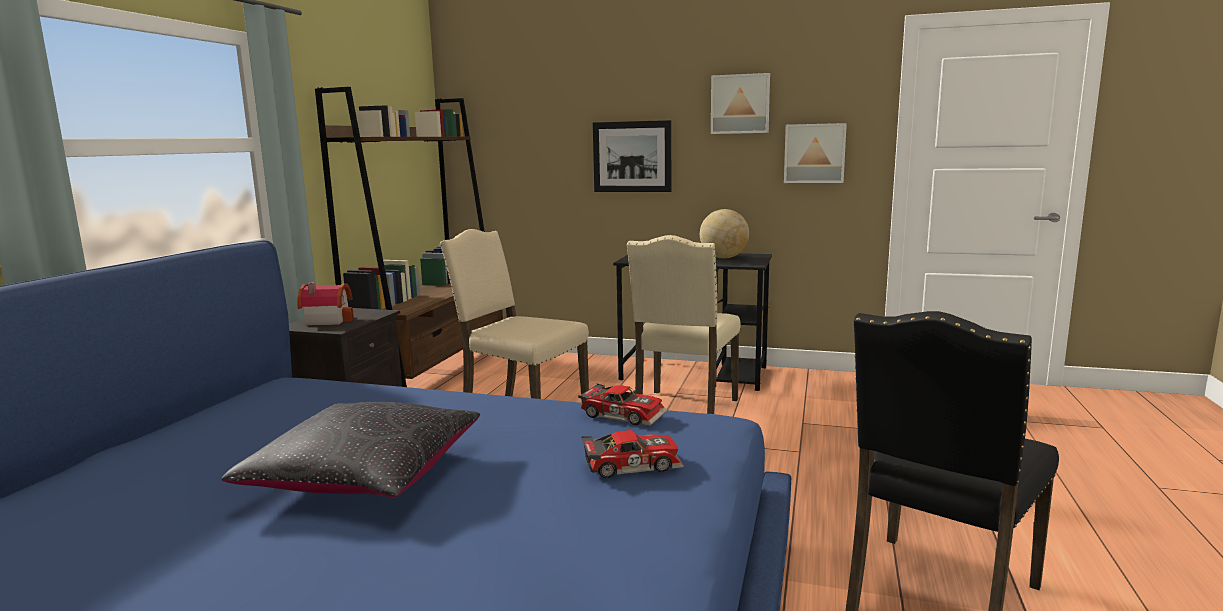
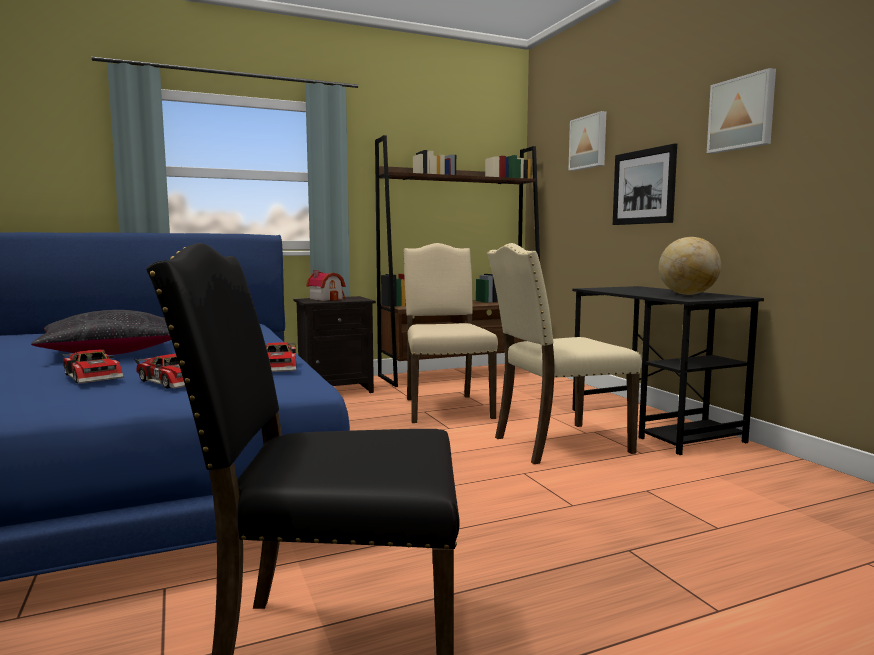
camera: 50 degrees right, 5 degrees down
(536, 498) = (95, 376): none -> toy car
(814, 153) = (824, 164): picture -> picture (589, 142)

